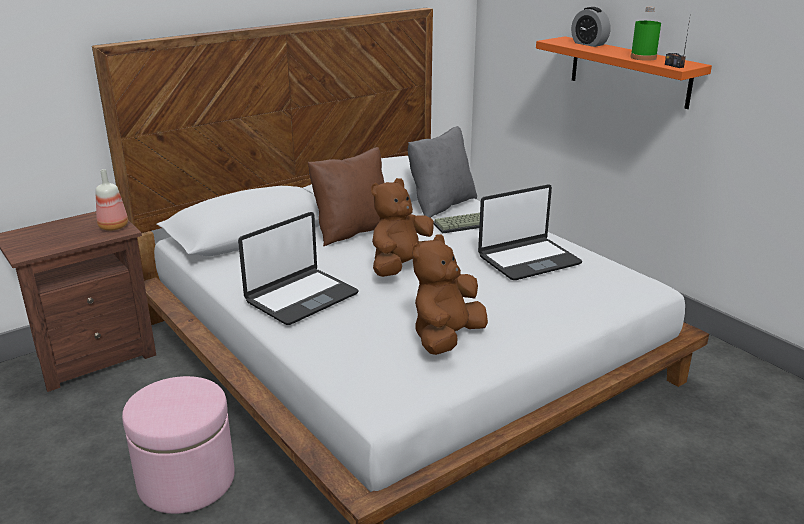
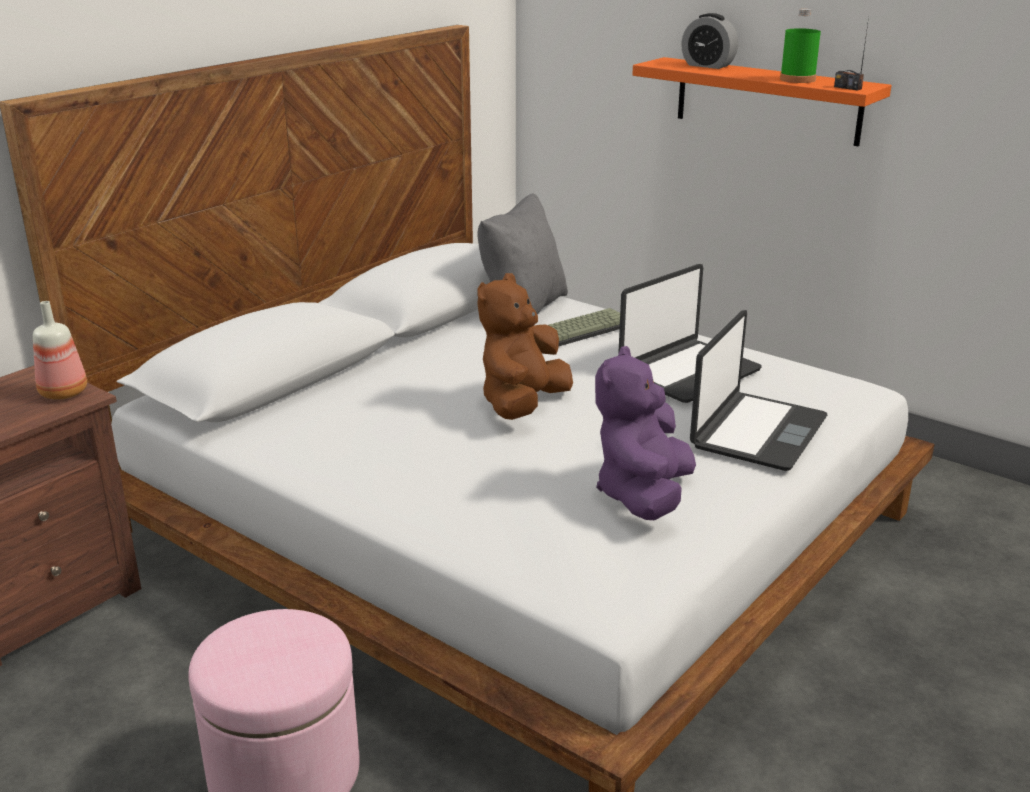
camera: 15 degrees left, 0 degrees up
(301, 297) = (401, 465): laptop -> laptop (757, 432)
(352, 231) = (417, 360): brown pillow -> none
(446, 338) = (643, 496): brown plush toy -> purple plush toy

